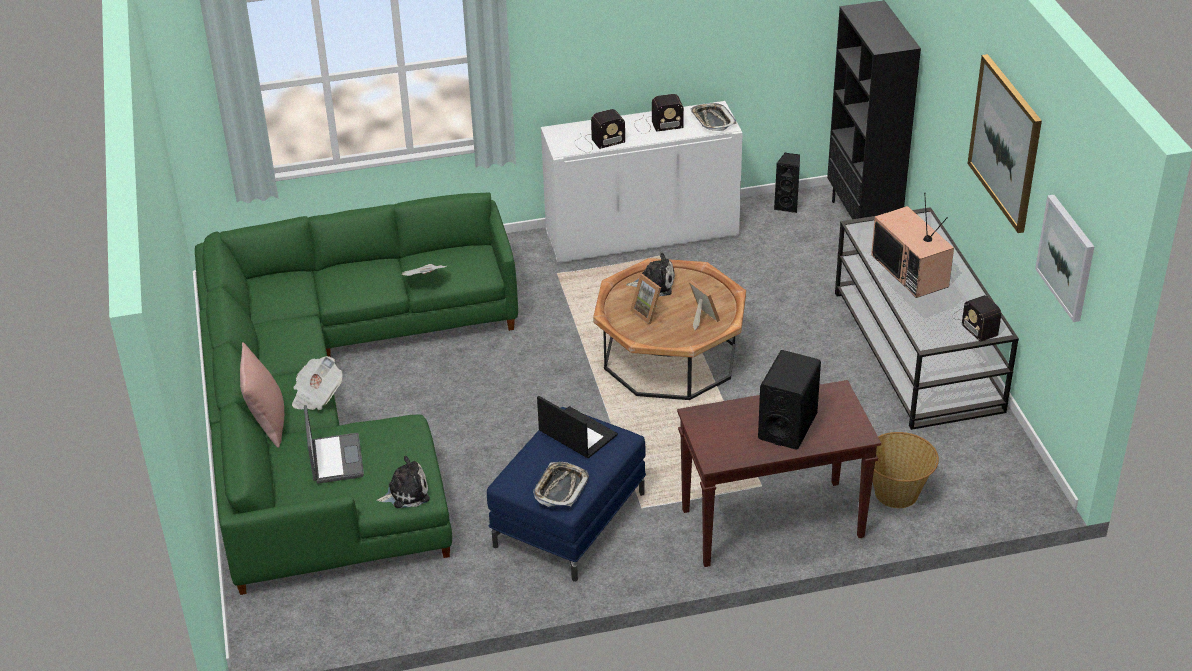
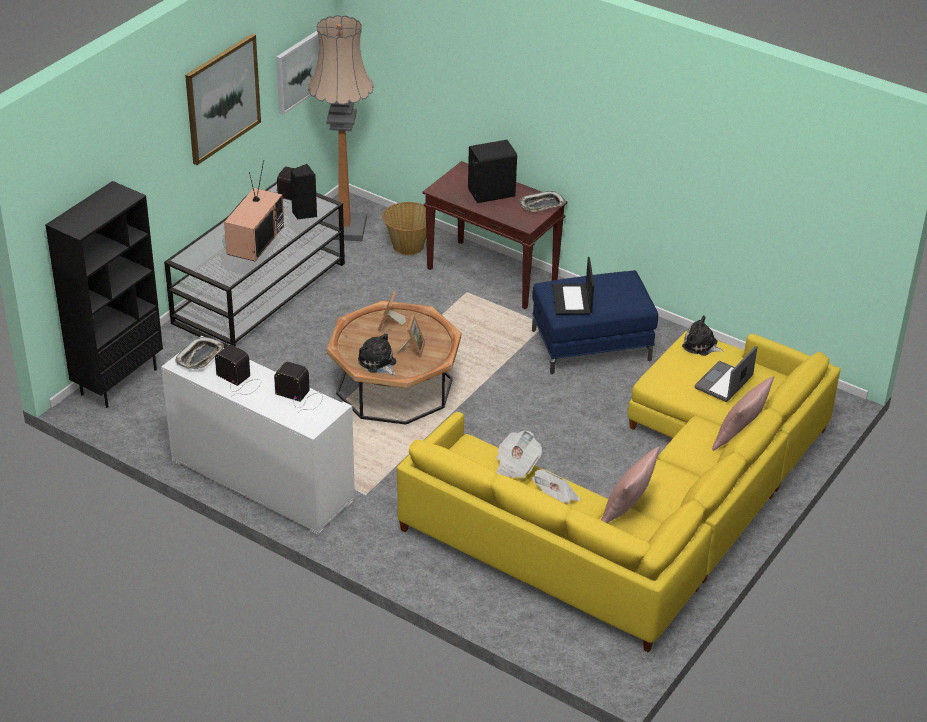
camera: 135 degrees left, 0 degrees up
(296, 306) = (627, 512): none -> pink pillow
(316, 395) = (689, 432): newspaper -> newspaper (555, 497)
(335, 408) = (643, 505): green sofa -> yellow sofa
(560, 488) = (621, 281): tray -> tray (542, 205)
(787, 206) = (137, 426): black speaker -> black speaker (304, 213)
(982, 465) = (344, 228): none -> floor lamp

